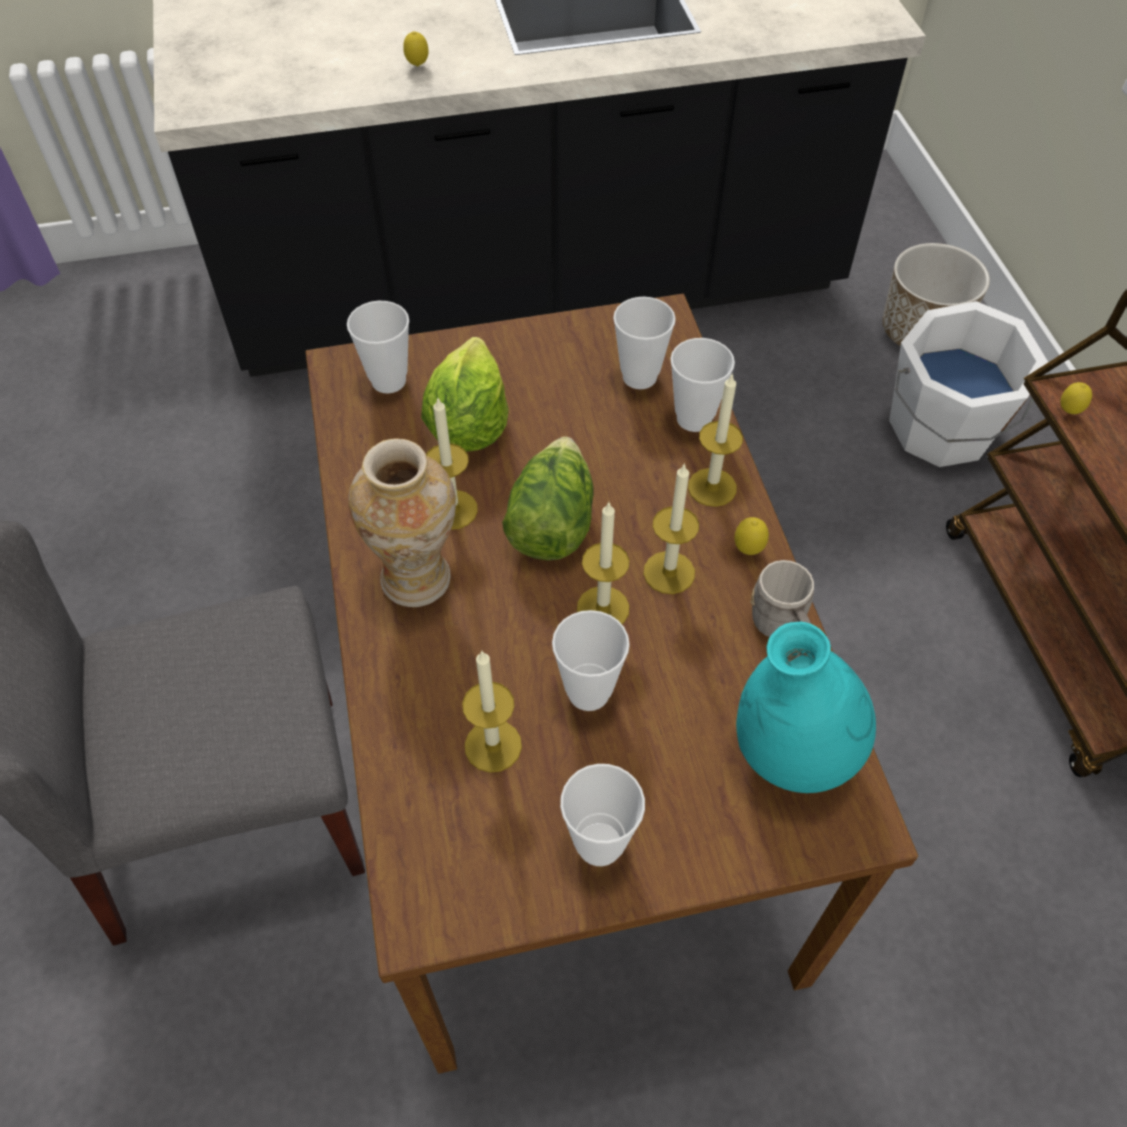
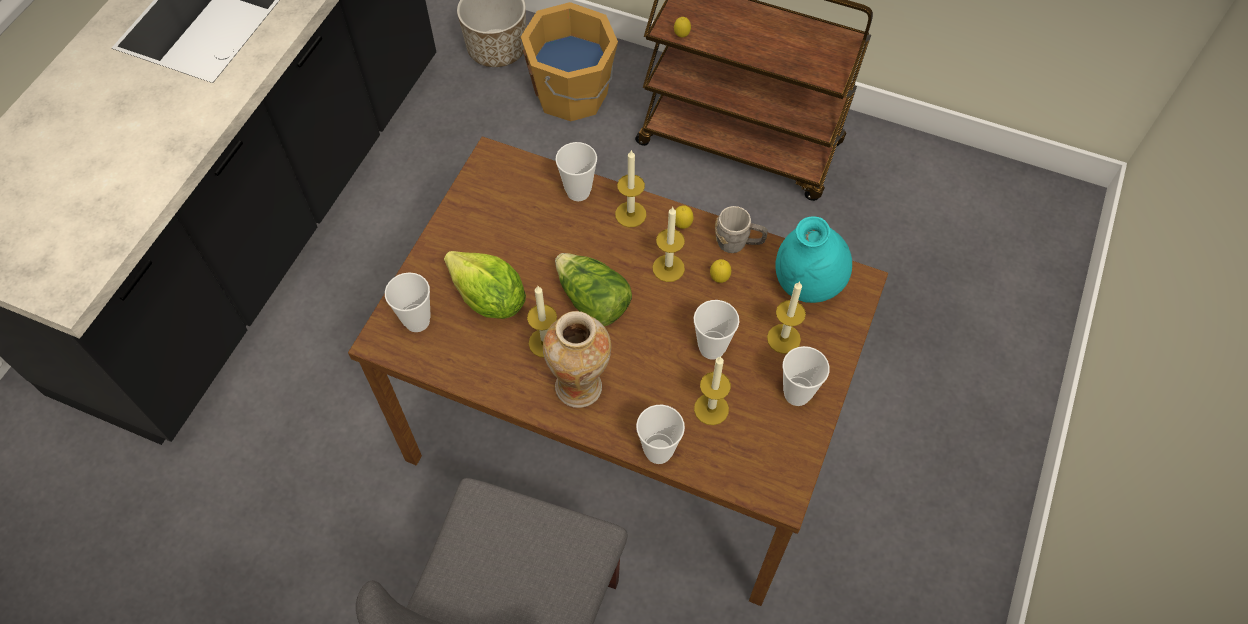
camera: 55 degrees left, 5 degrees up
(417, 66) = (166, 140): lemon -> lemon (719, 279)
(603, 608) = (667, 311): candle -> candle (783, 338)
(639, 377) = (526, 197): cup -> cup (658, 451)
(942, 430) = (573, 94): white bucket -> orange bucket

